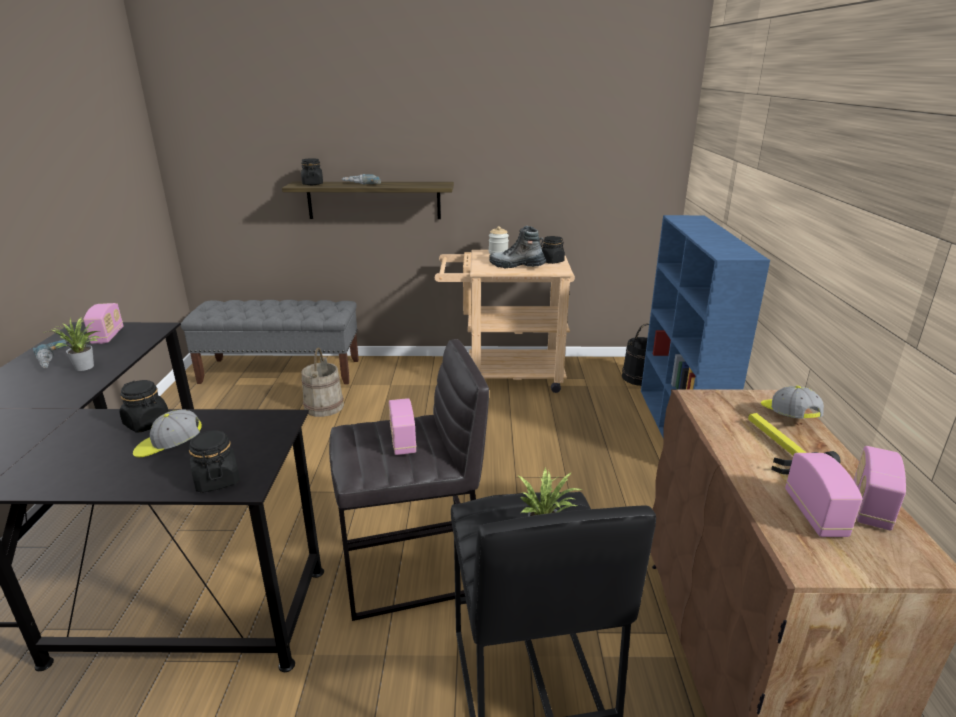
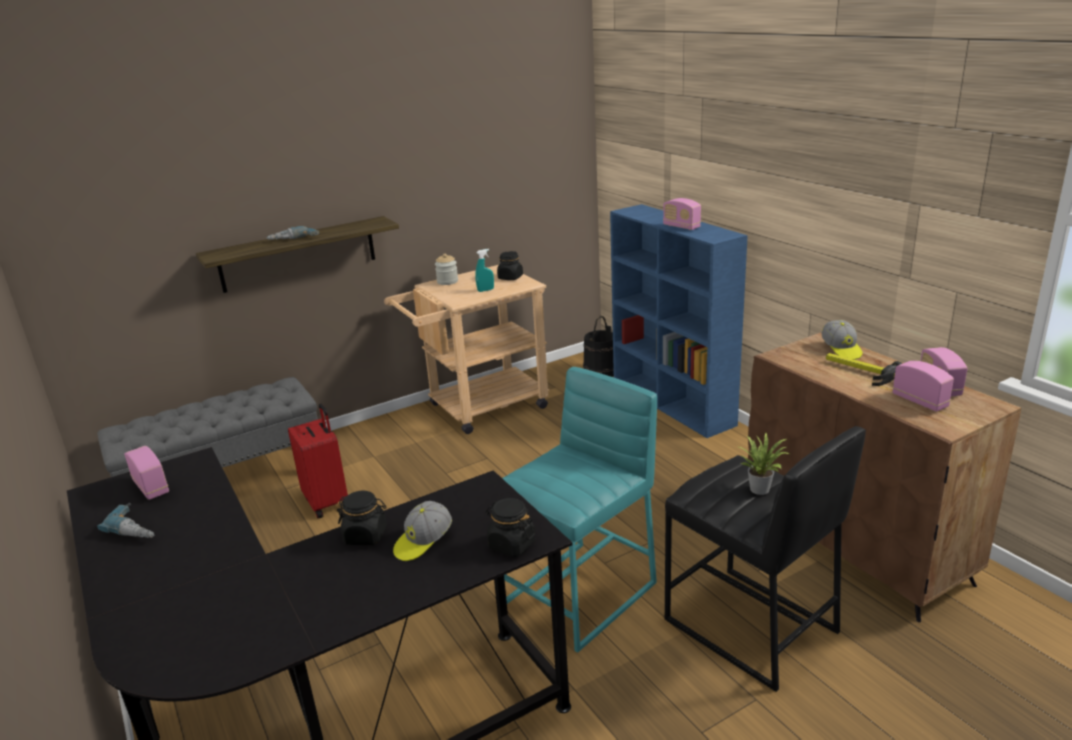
camera: 30 degrees left, 0 degrees up
(86, 367) = (192, 521): potted plant -> none
(312, 184) = (232, 251): black jar -> none
(324, 406) = (327, 502): beige bucket -> red suitcase
(402, 441) = (576, 470): radio -> radio (681, 227)
(413, 568) = (581, 594): grey stool -> turquoise stool
(517, 266) = (485, 290): boot -> turquoise spray bottle
(787, 416) = (841, 349): cap -> cap turned 150 degrees counterclockwise

